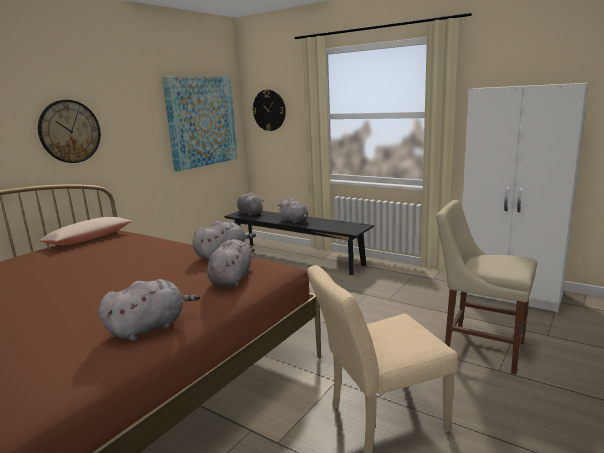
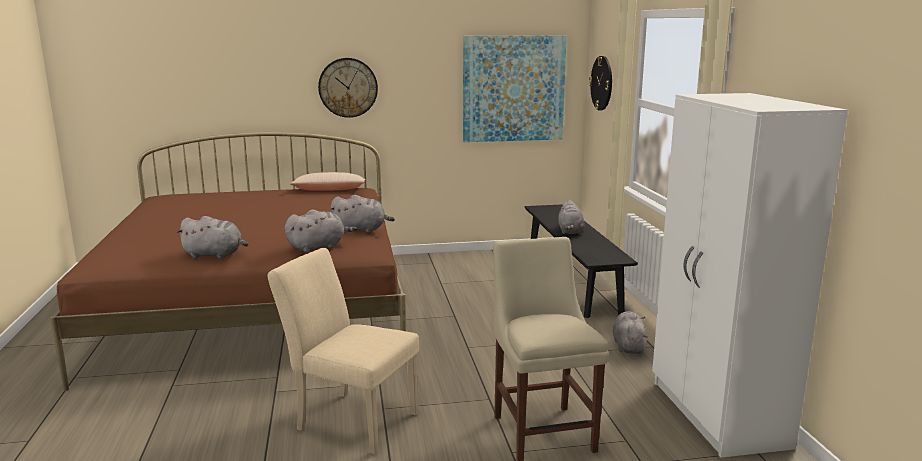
camera: 45 degrees right, 0 degrees up
(249, 213) = (553, 210): grey plush toy -> grey plush toy (628, 346)

